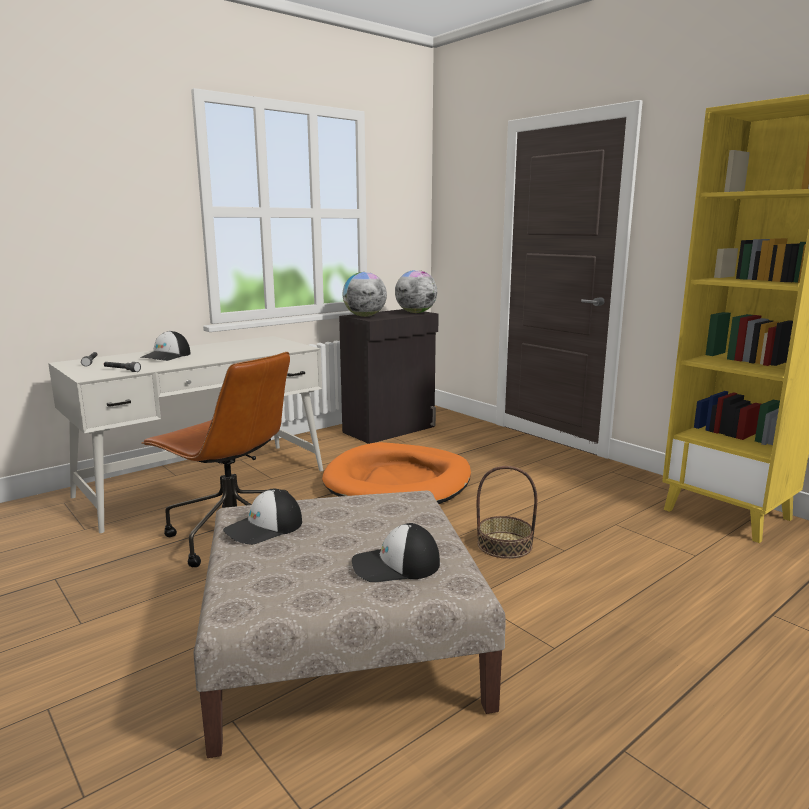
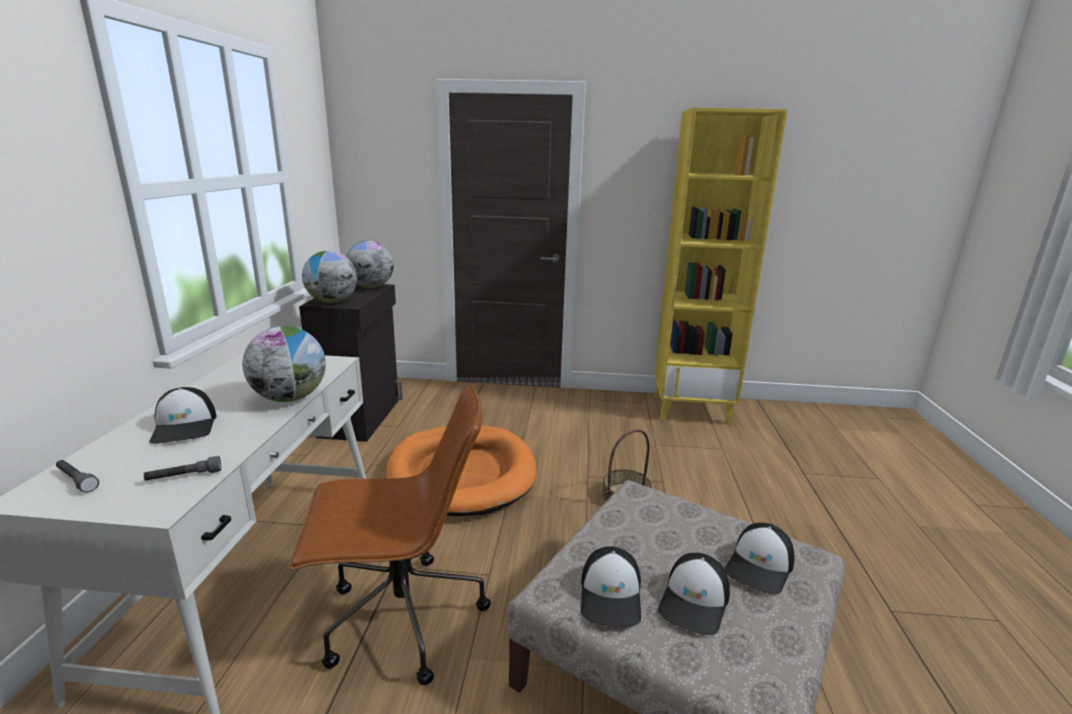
camera: 45 degrees left, 5 degrees up
(235, 356) = (290, 398): none -> globe
(303, 555) = (695, 601): none -> cap

